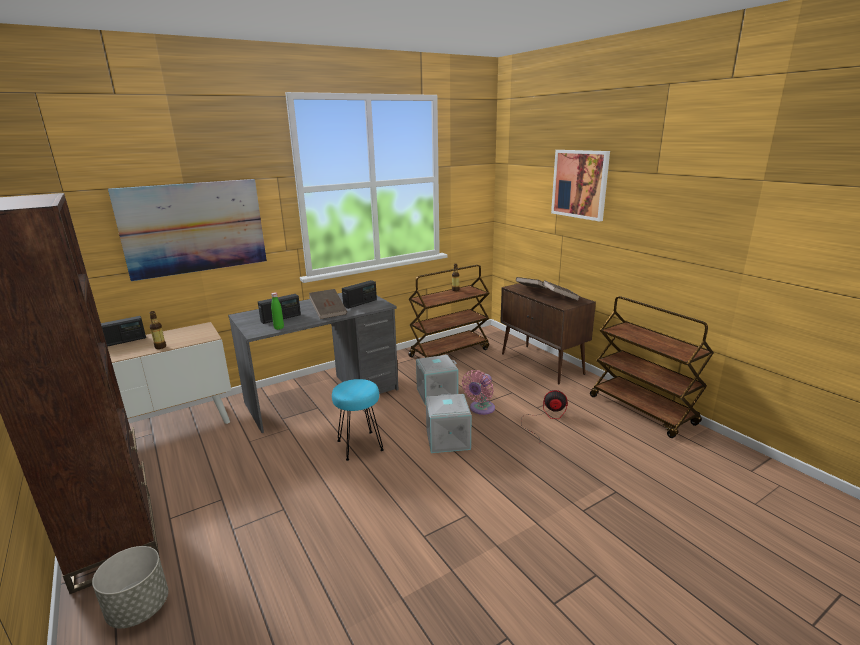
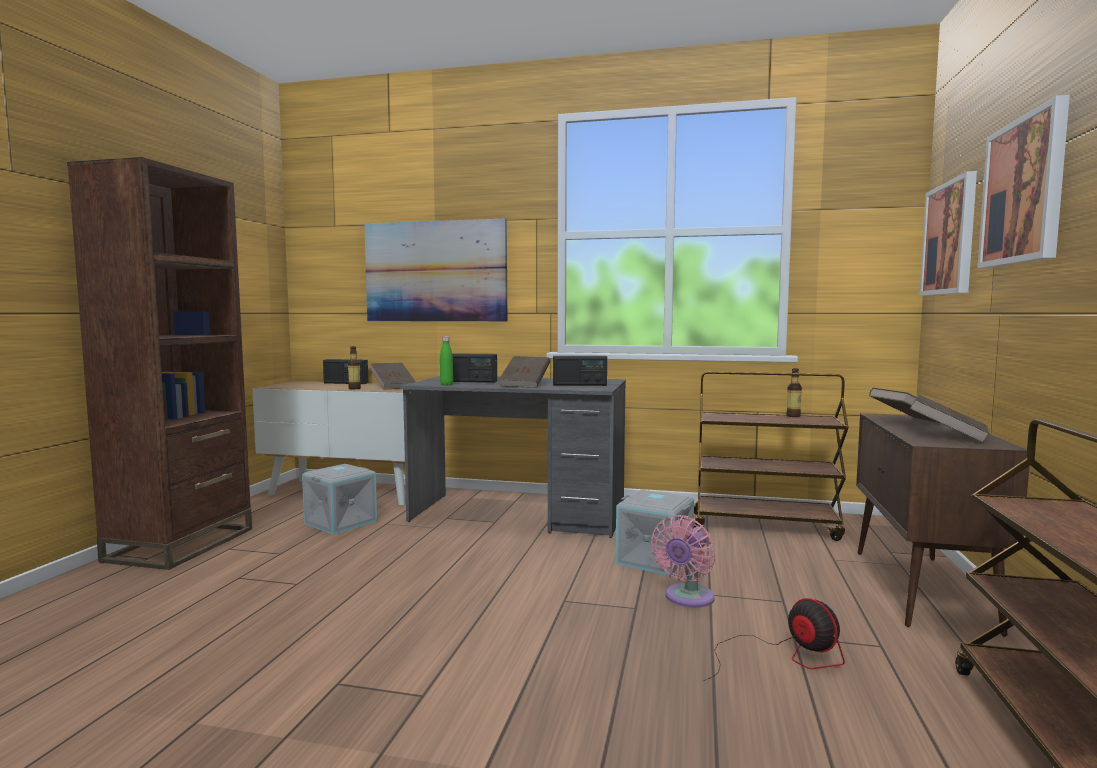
camera: 45 degrees right, 15 degrees down
(139, 609) = (93, 593): grey planter -> none
(187, 334) = (393, 387): none -> brown book
(360, 446) = (462, 568): turquoise stool -> none
(447, 439) = (569, 608): grey storage box -> grey storage box (340, 522)
(480, 409) = (687, 598): pink fan -> pink fan turned 45 degrees counterclockwise
(520, 189) = (950, 239): none -> picture

